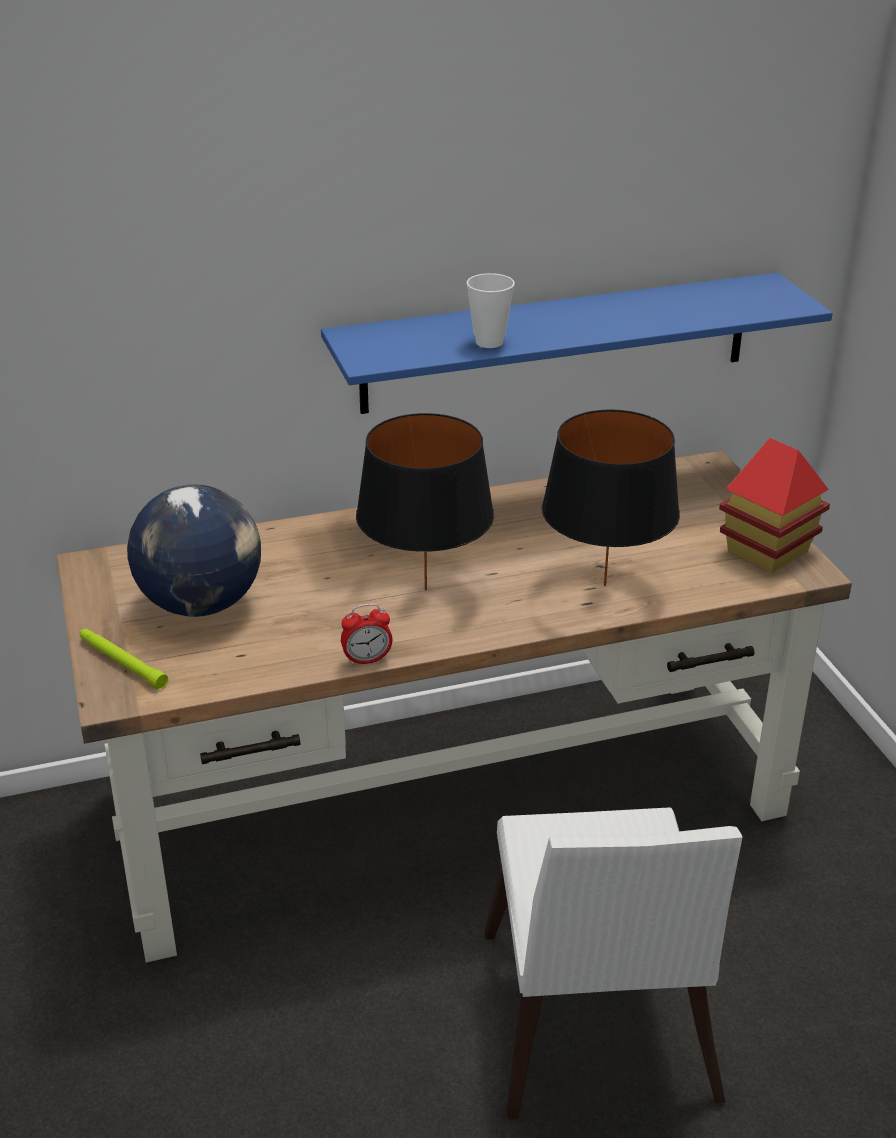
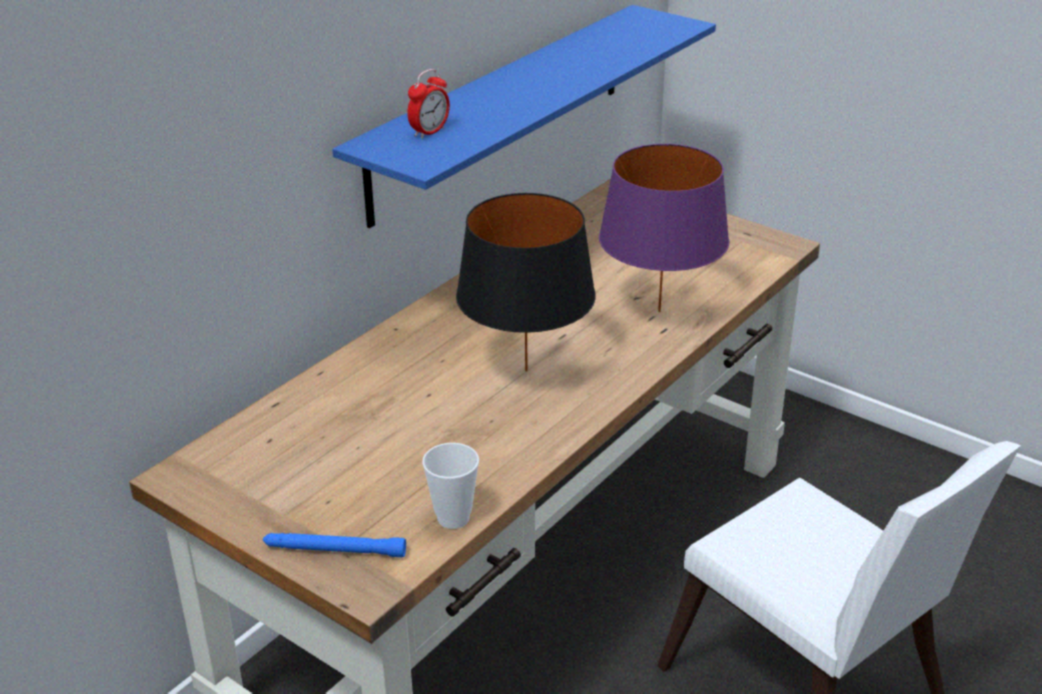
camera: 35 degrees left, 0 degrees up
(121, 662) = (334, 550): green flashlight -> blue flashlight
(202, 604) = (344, 465): globe -> none
(367, 660) = (553, 448): alarm clock -> alarm clock (429, 132)
(489, 342) = (500, 117): cup -> cup (453, 518)
(605, 585) = (659, 311): black table lamp -> purple table lamp
(767, 551) = (739, 241): toy house -> none

